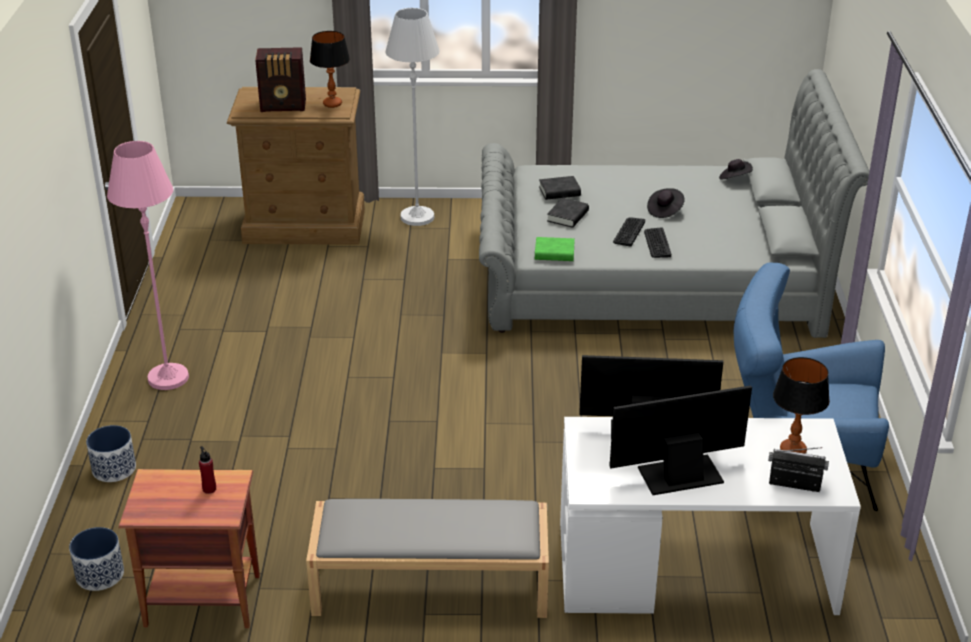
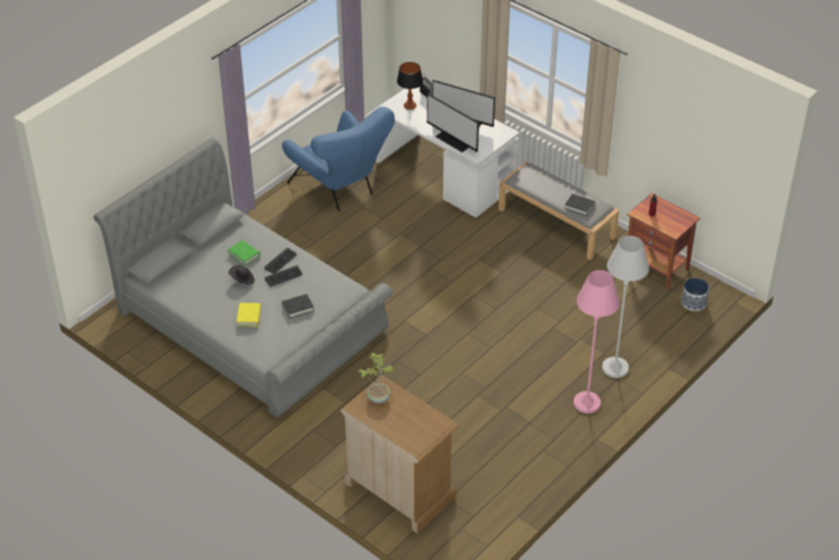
camera: 140 degrees left, 10 degrees up
(113, 469) = (654, 357): planter -> none
(284, 106) = (410, 414): radio -> none
(332, 104) = (378, 397): table lamp -> potted plant
(417, 217) = (320, 453): white floor lamp -> white floor lamp (615, 368)
(554, 253) = (341, 286): green book -> green book (244, 255)
(559, 191) = (277, 327): black book -> black book (579, 206)
(602, 187) = (249, 316): none -> yellow book
(735, 179) = (167, 281): black hat -> none

